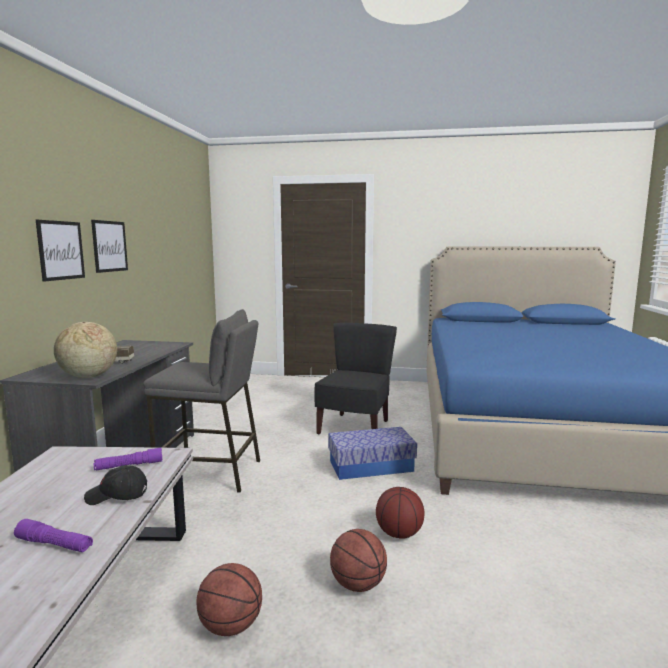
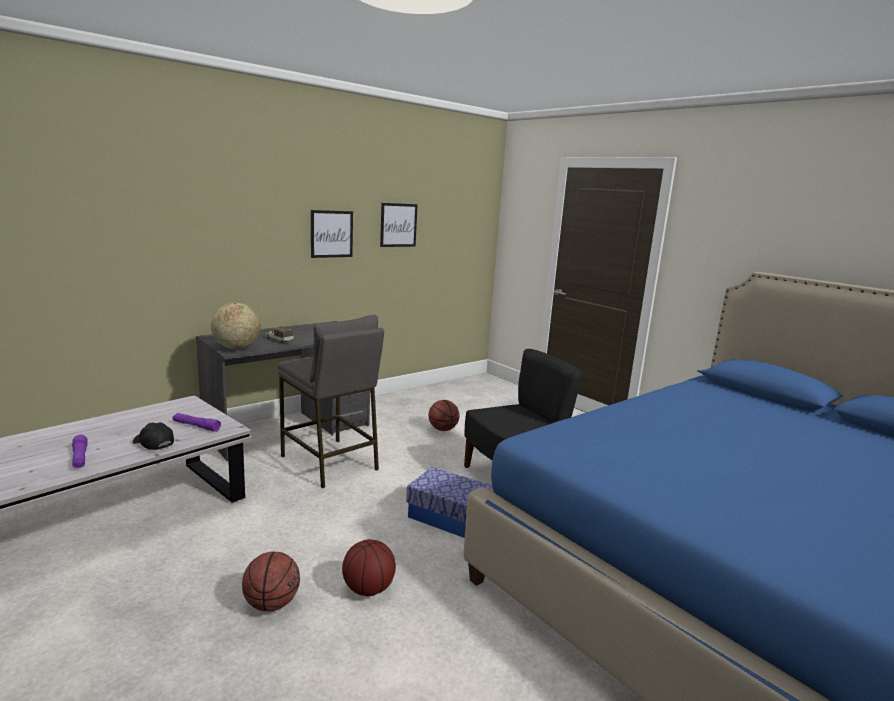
camera: 40 degrees right, 5 degrees up
(61, 250) = (271, 237): picture -> picture (398, 225)
(230, 626) = (169, 574): basketball -> basketball (443, 429)

